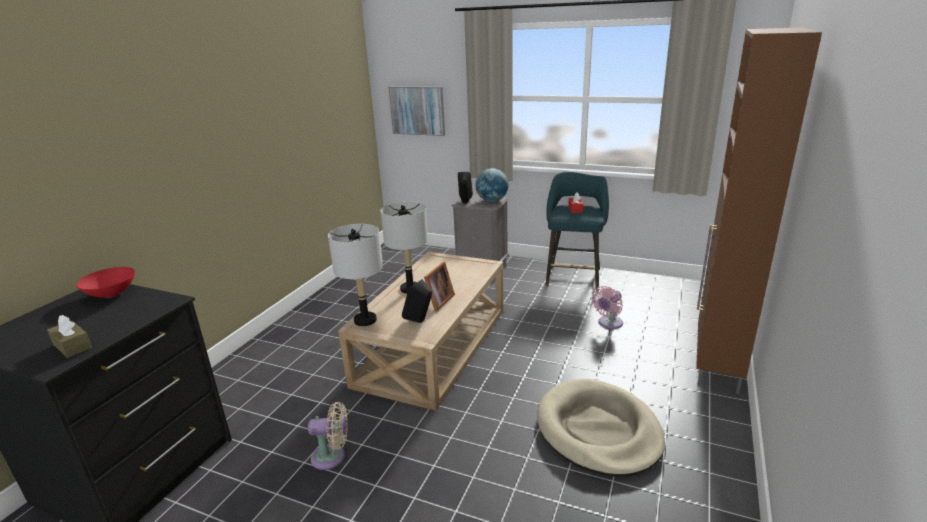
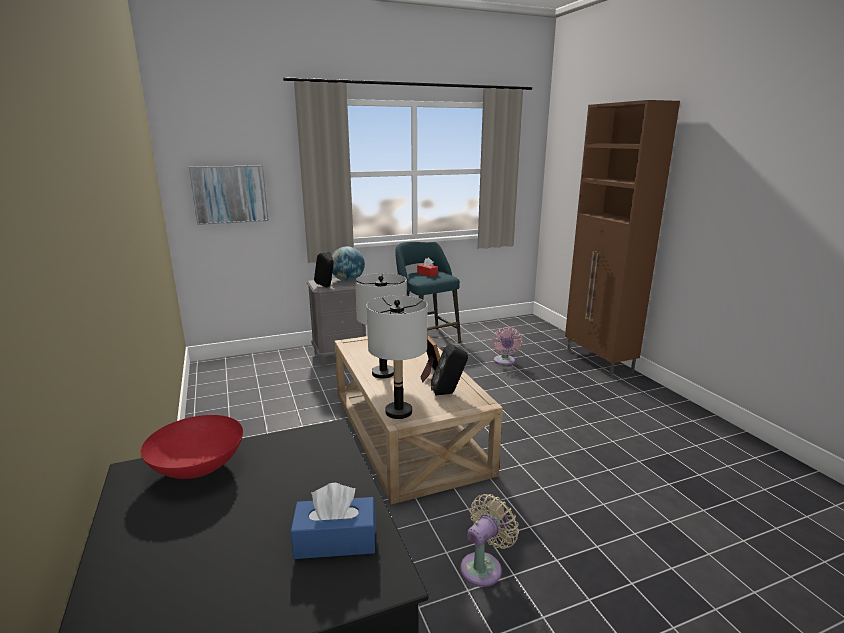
camera: 45 degrees left, 5 degrees down
(72, 346) = (335, 540): brown tissue box -> blue tissue box
(598, 430) = (612, 429): beige dog bed -> none

